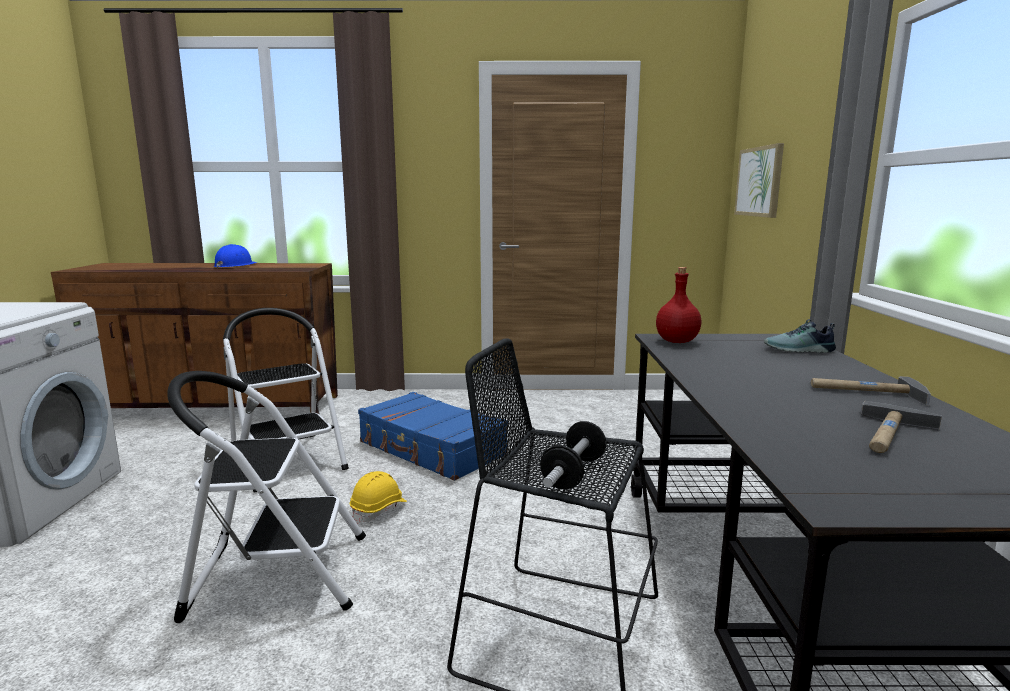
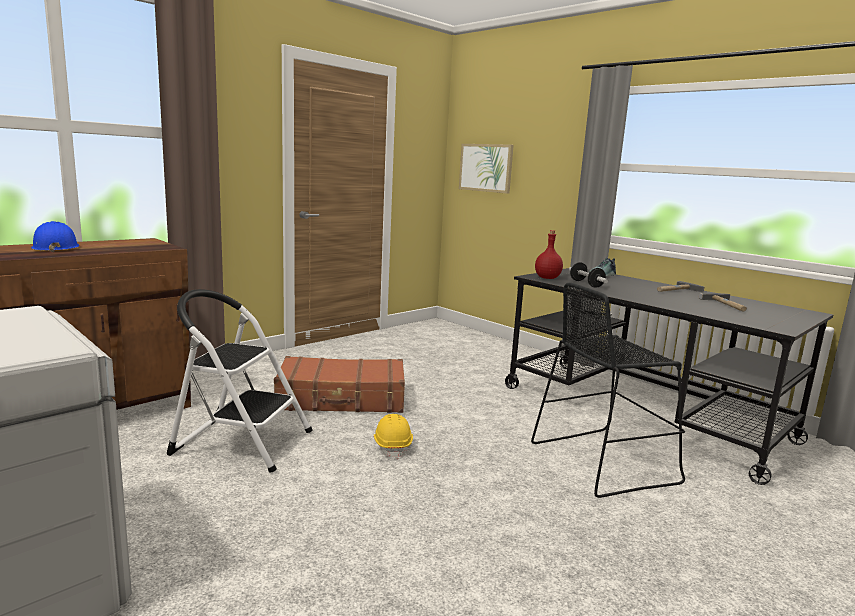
camera: 45 degrees left, 0 degrees up
(273, 576) = (415, 508): step ladder -> none
(431, 449) = (342, 399): blue suitcase -> brown suitcase
(574, 473) = (638, 353): dumbbell -> dumbbell (586, 284)

